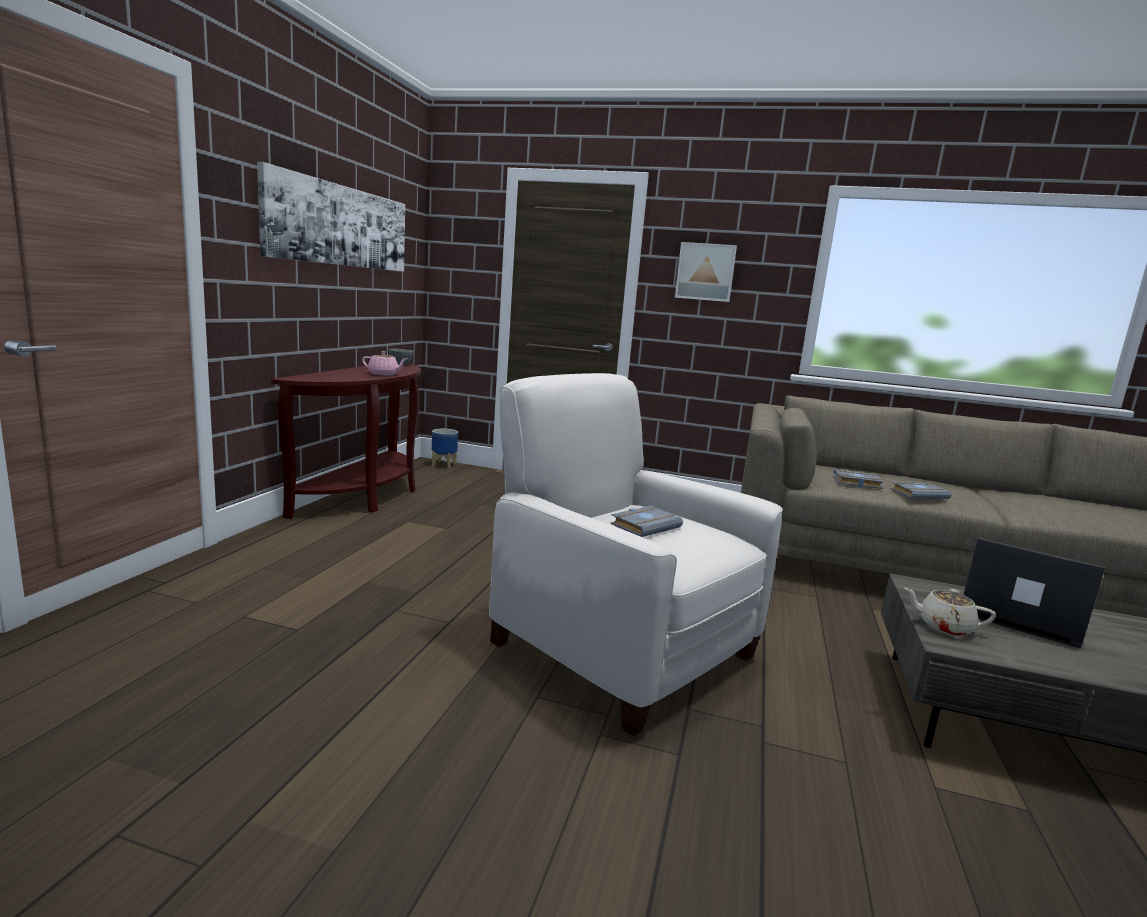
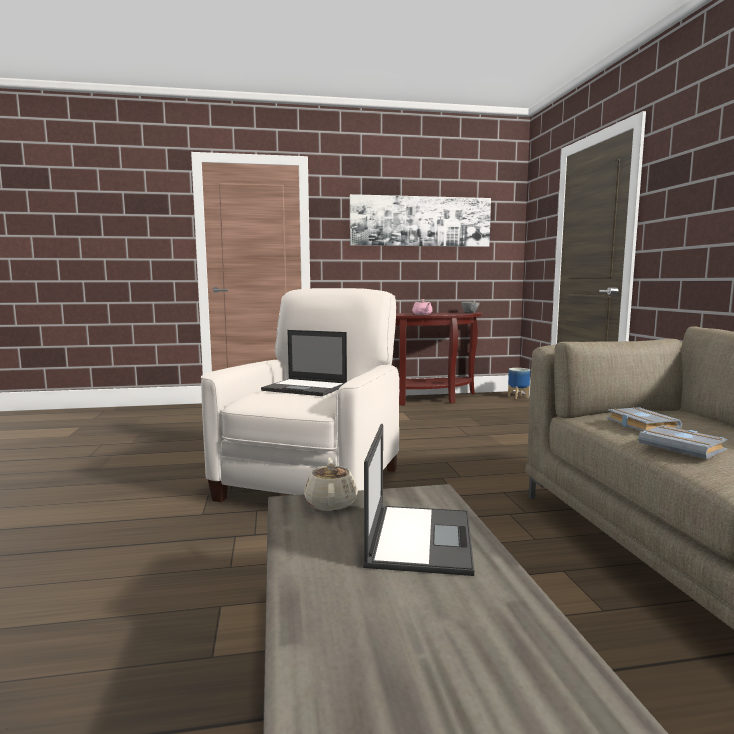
camera: 65 degrees right, 5 degrees down
(645, 525) = (306, 388): grey book -> laptop
(705, 272) = (688, 196): picture -> none

